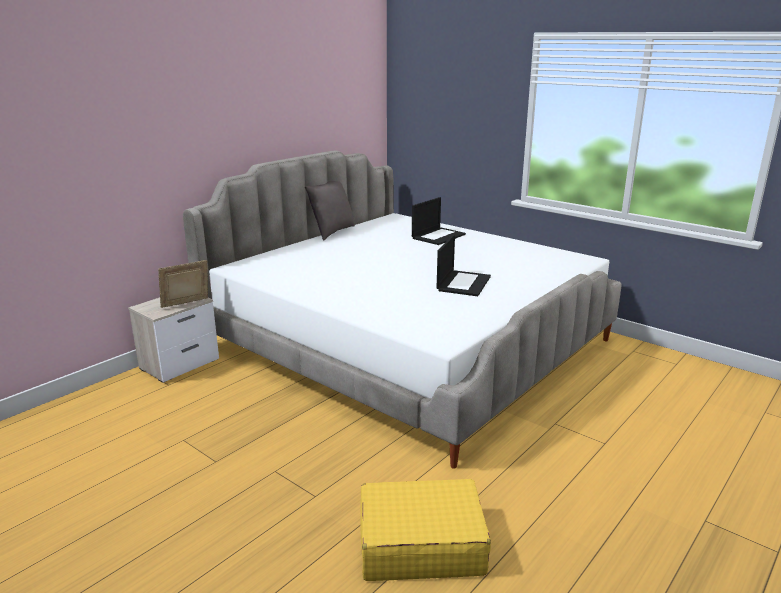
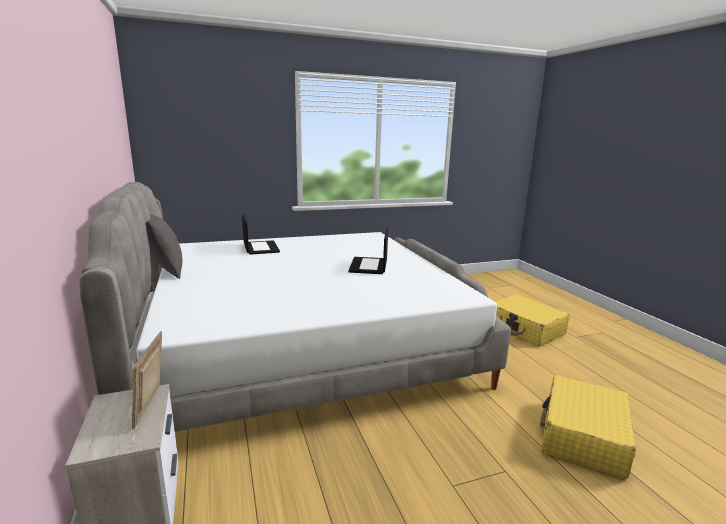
camera: 60 degrees left, 5 degrees down
(463, 283) = (369, 266): laptop -> laptop turned 135 degrees counterclockwise
(657, 468) = (525, 328): none -> yellow suitcase

